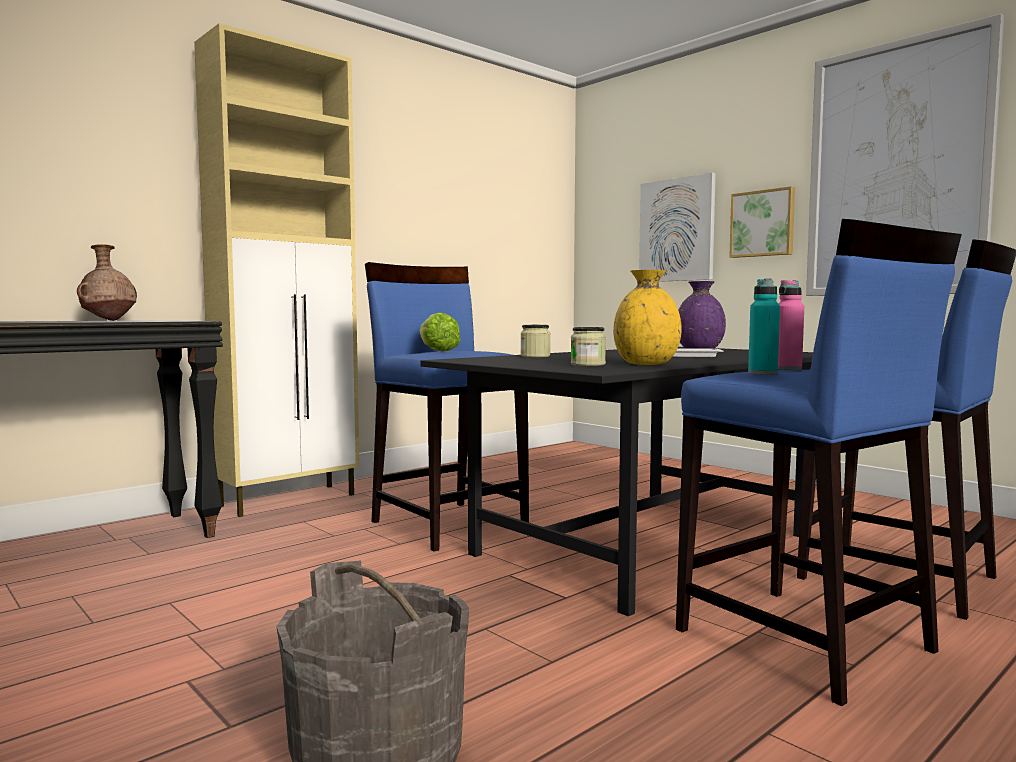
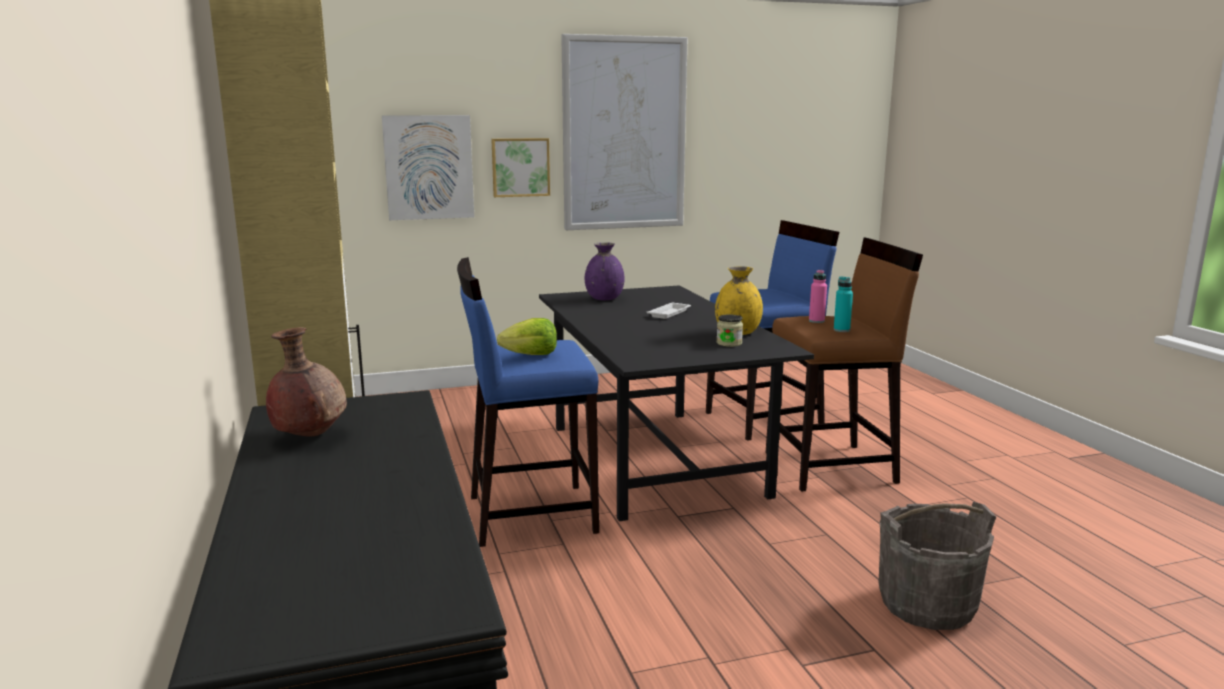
camera: 65 degrees left, 10 degrees up
(535, 356) = (626, 341): jar -> none
(804, 641) = (831, 467): blue stool -> brown stool

